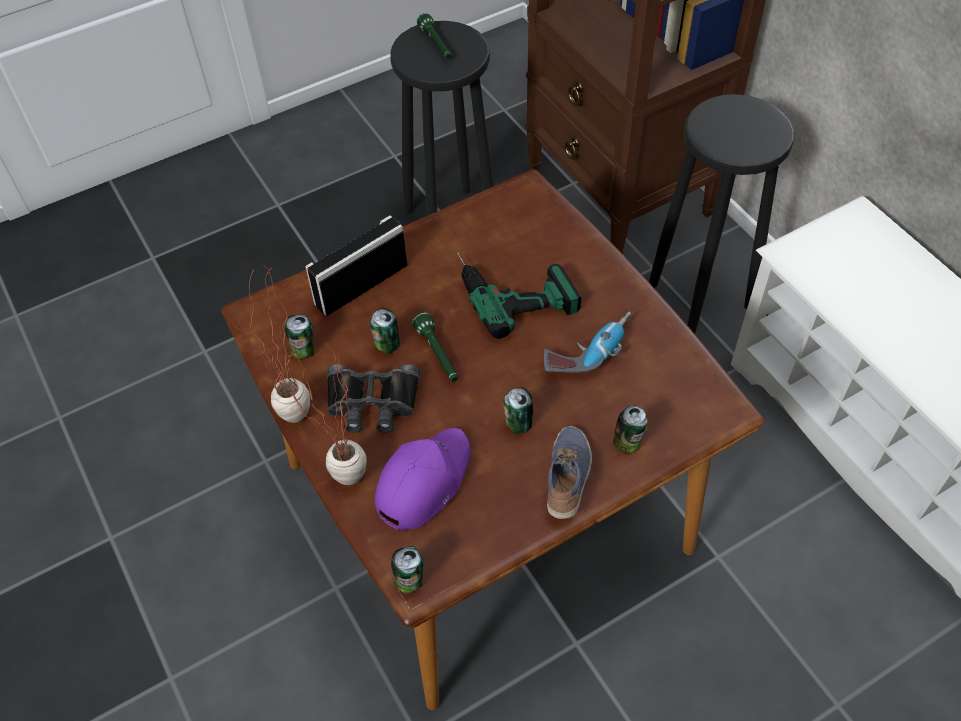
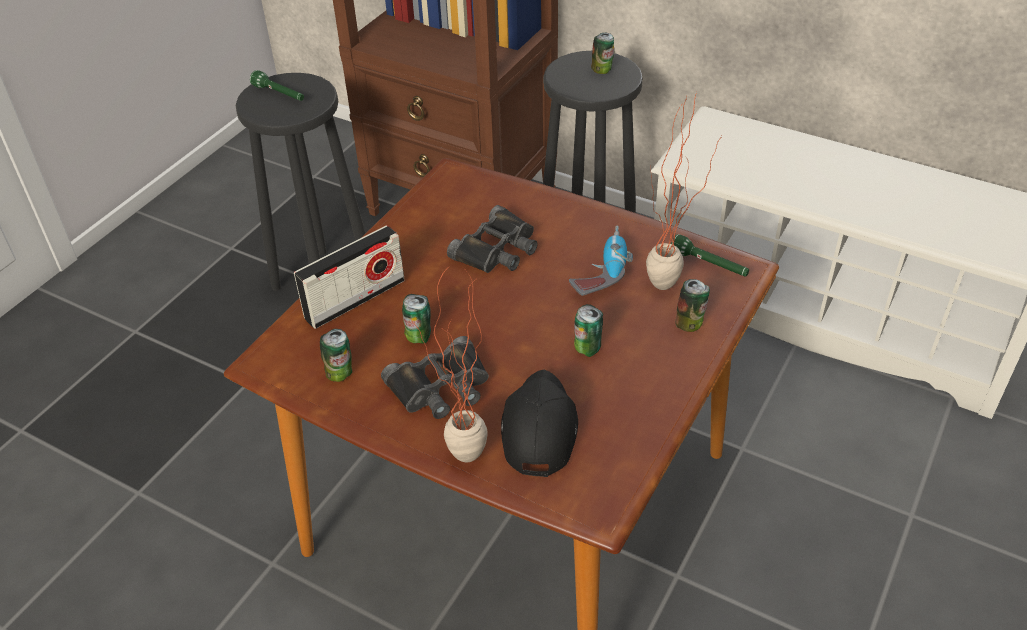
camera: 30 degrees left, 10 degrees down
(294, 426) = (379, 437): potted plant -> potted plant (669, 292)
(361, 285) = (355, 299): radio -> radio turned 150 degrees counterclockwise
(410, 582) = (592, 513): can -> can (602, 70)
(422, 481) = (538, 429): purple cap -> black cap
(438, 354) = (472, 325): green flashlight -> green flashlight (709, 265)
(512, 287) = (498, 249): power drill -> black binoculars
(568, 478) = (662, 370): shoe -> none

